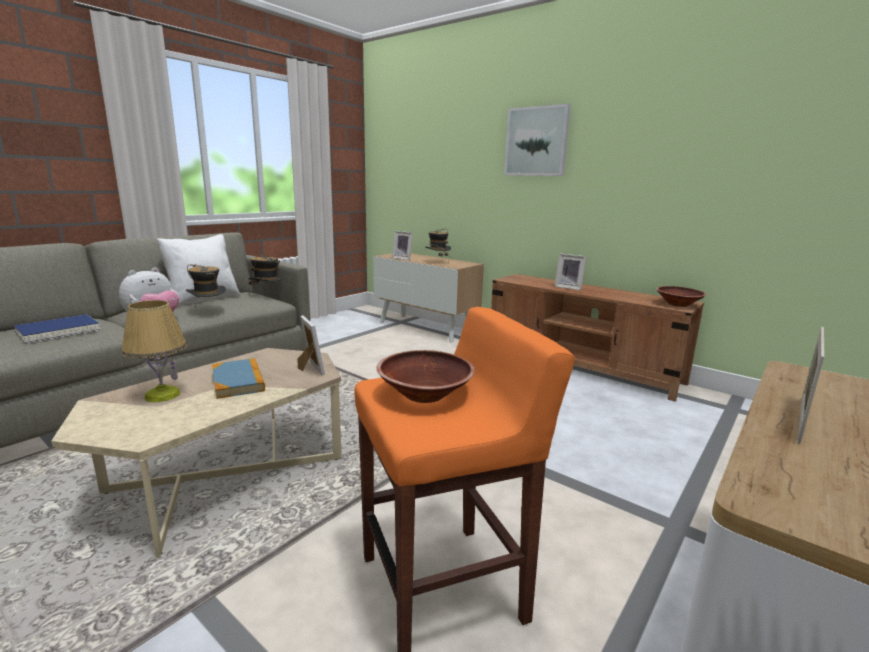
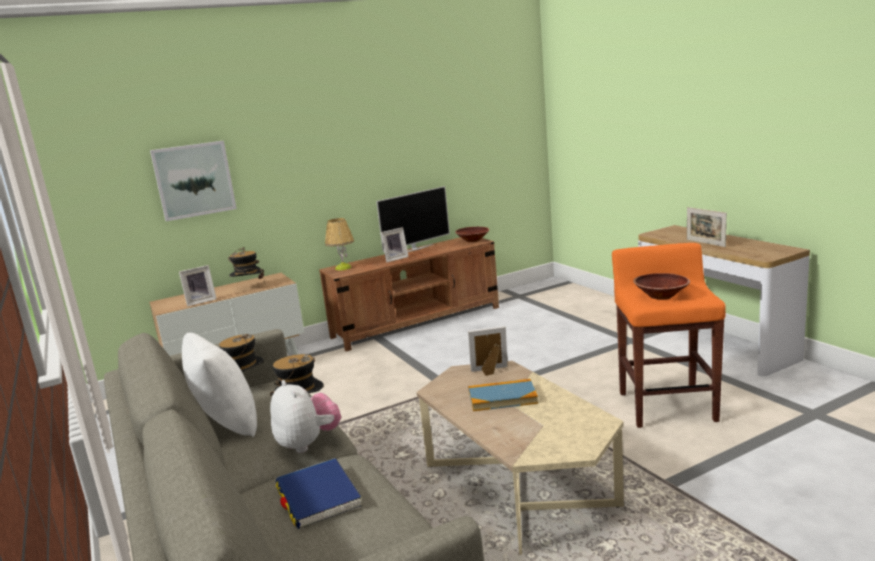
camera: 65 degrees left, 0 degrees up
(162, 395) = (520, 427): table lamp -> table lamp (343, 268)
(536, 141) = (309, 135): picture -> picture (194, 180)
(613, 290) = (416, 249): none -> television

